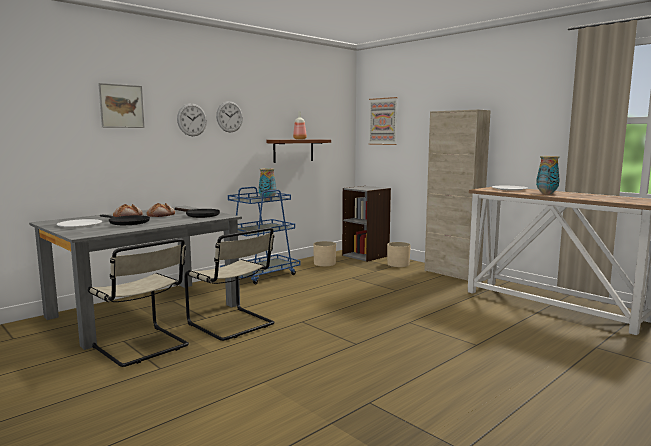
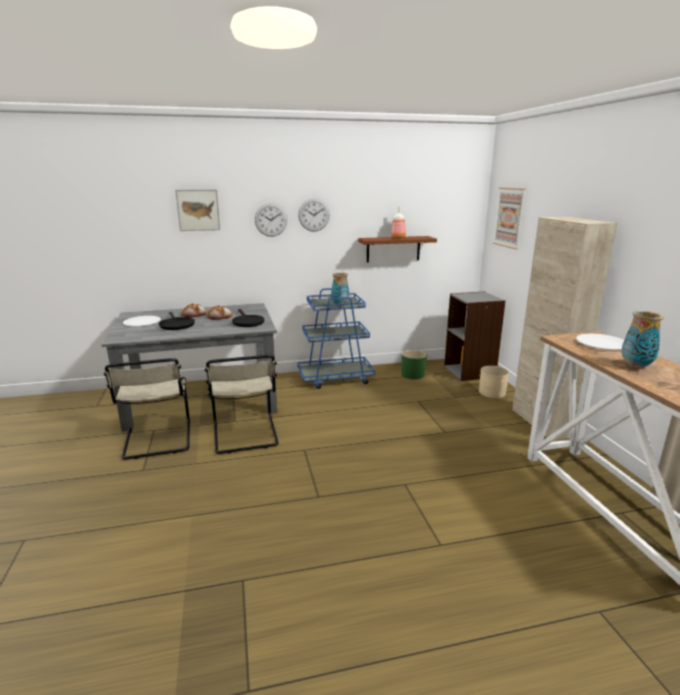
camera: 30 degrees right, 10 degrees up
(324, 263) = (412, 374): beige planter -> green planter

